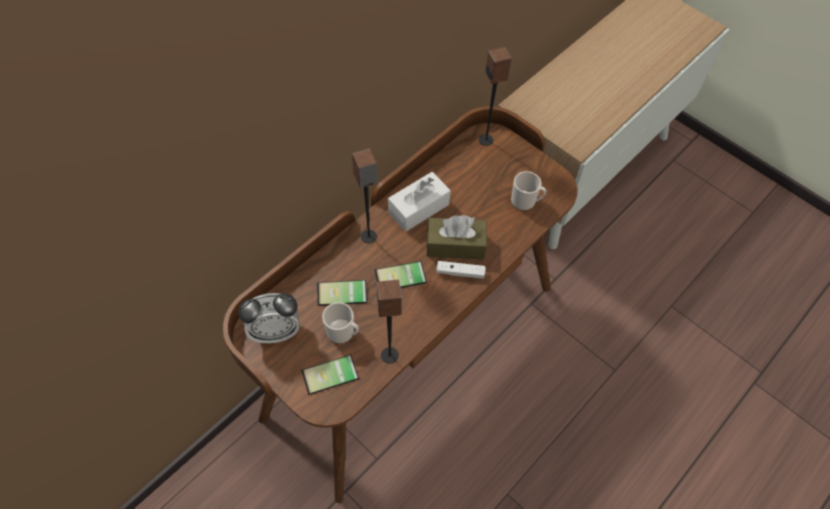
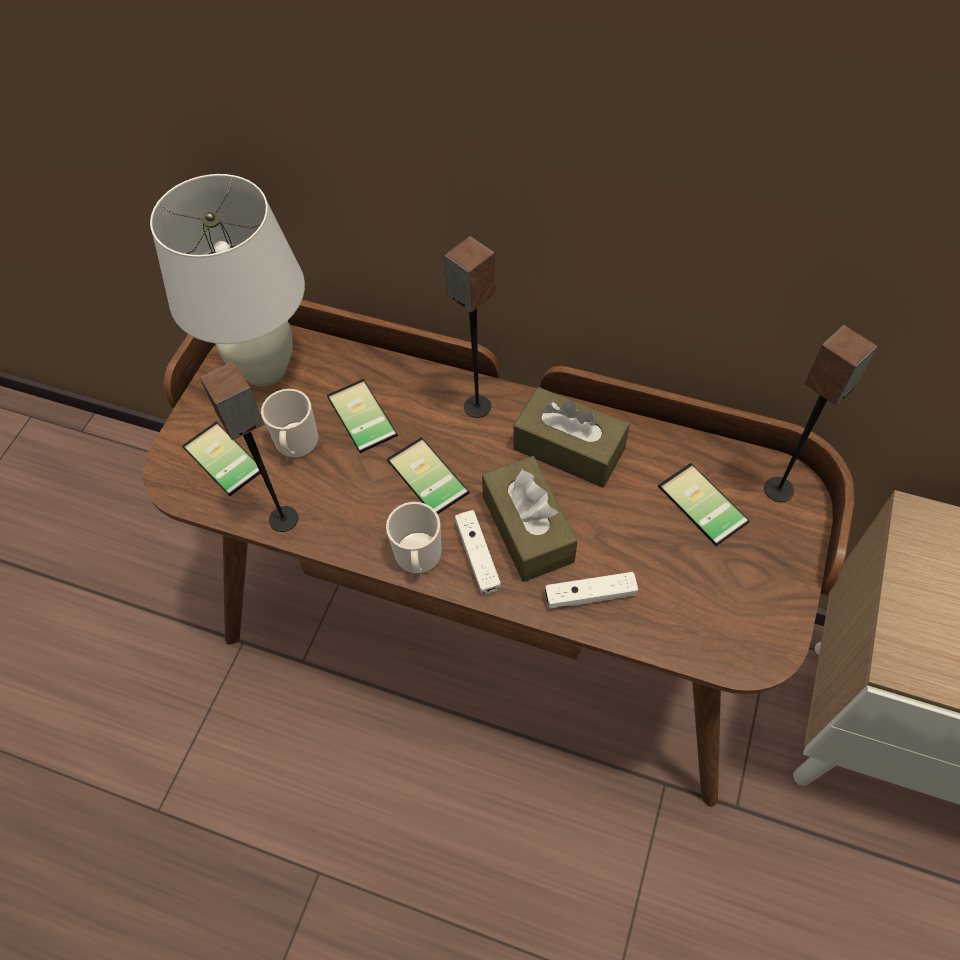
camera: 70 degrees right, 0 degrees up
(275, 331) = (265, 368): alarm clock -> white table lamp
(418, 208) = (569, 449): white tissue box -> brown tissue box
(479, 172) = (699, 506): none -> phone
(504, 235) = (590, 595): none -> white game controller
(525, 201) = (685, 604): mug -> mug (418, 559)

